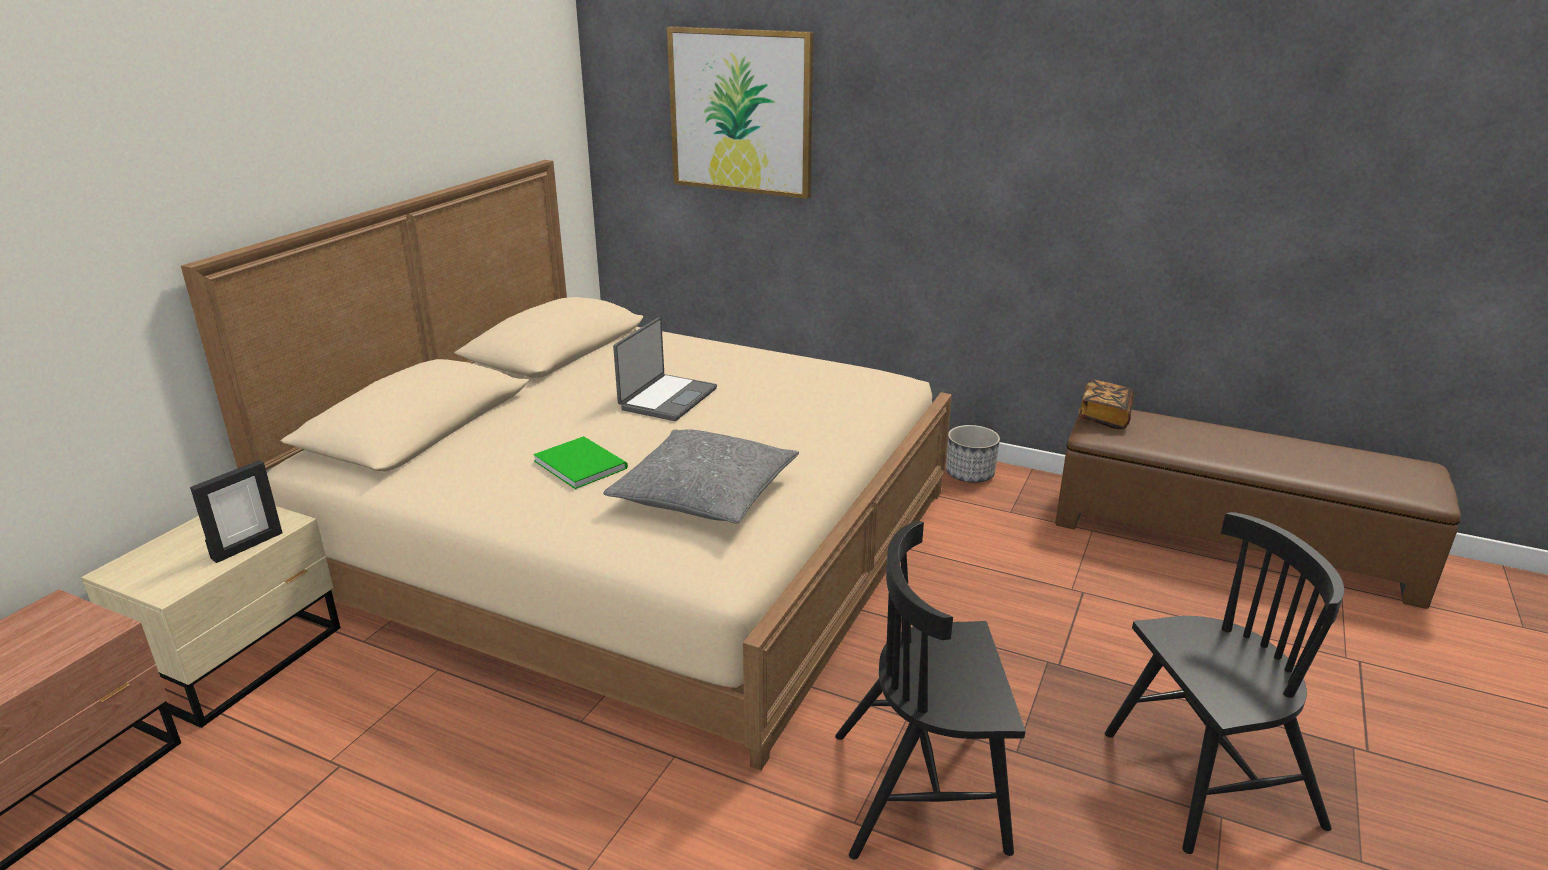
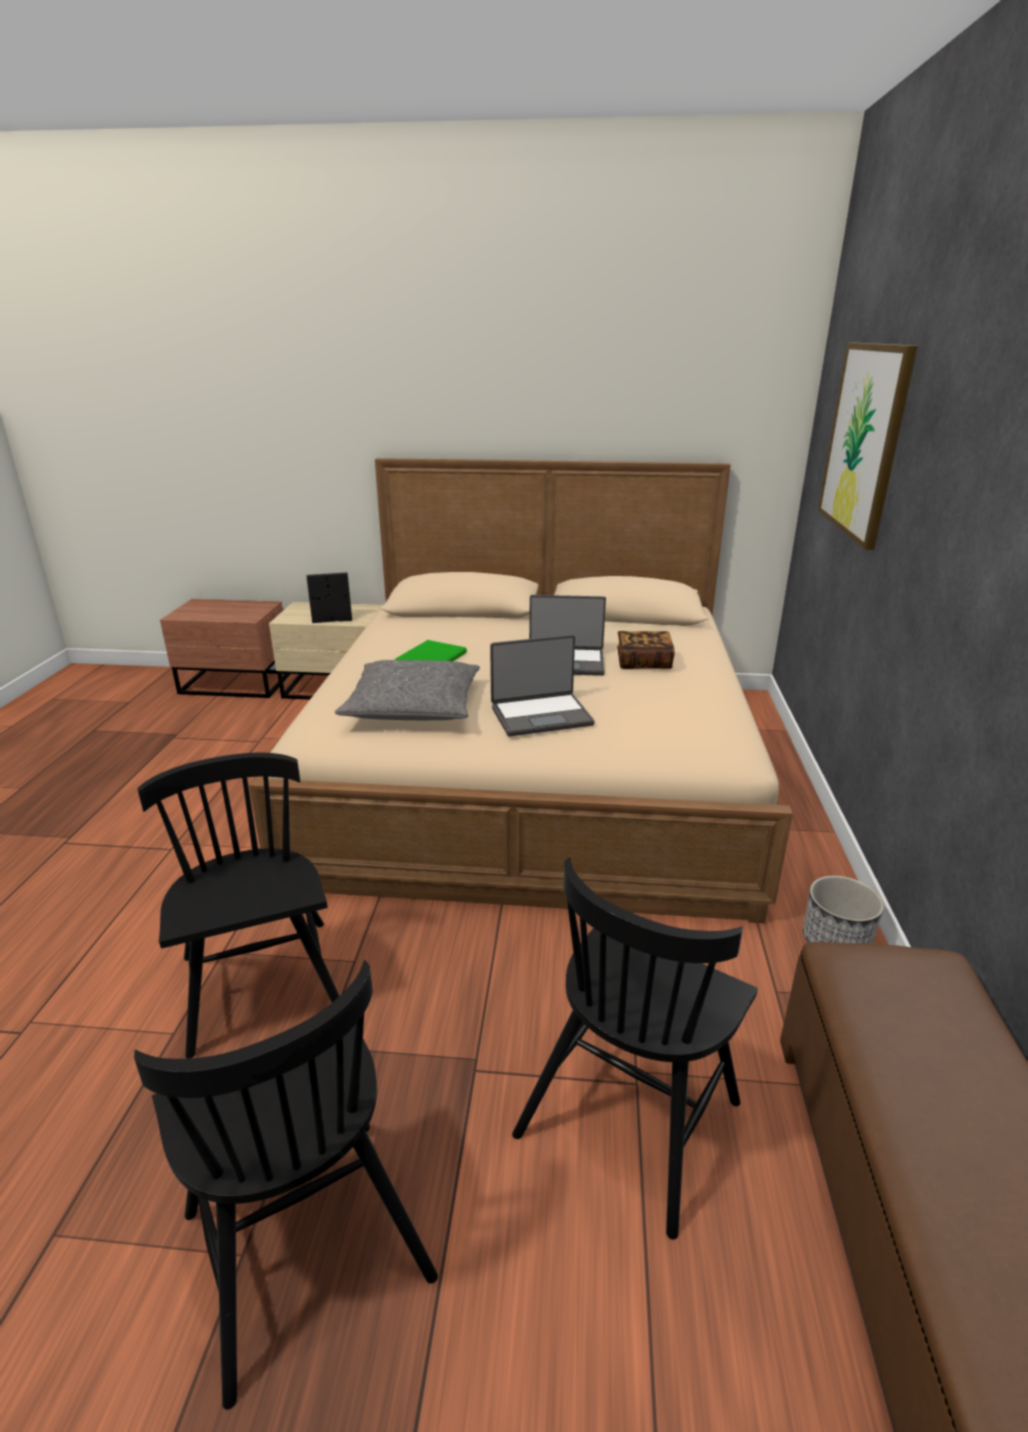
camera: 70 degrees right, 0 degrees up
(247, 545) = (332, 621): picture frame -> picture frame turned 150 degrees clockwise
(779, 432) = (541, 715): none -> laptop
(1103, 598) = (634, 1107): none -> black chair
(1104, 417) = (913, 968): book -> book (643, 662)

